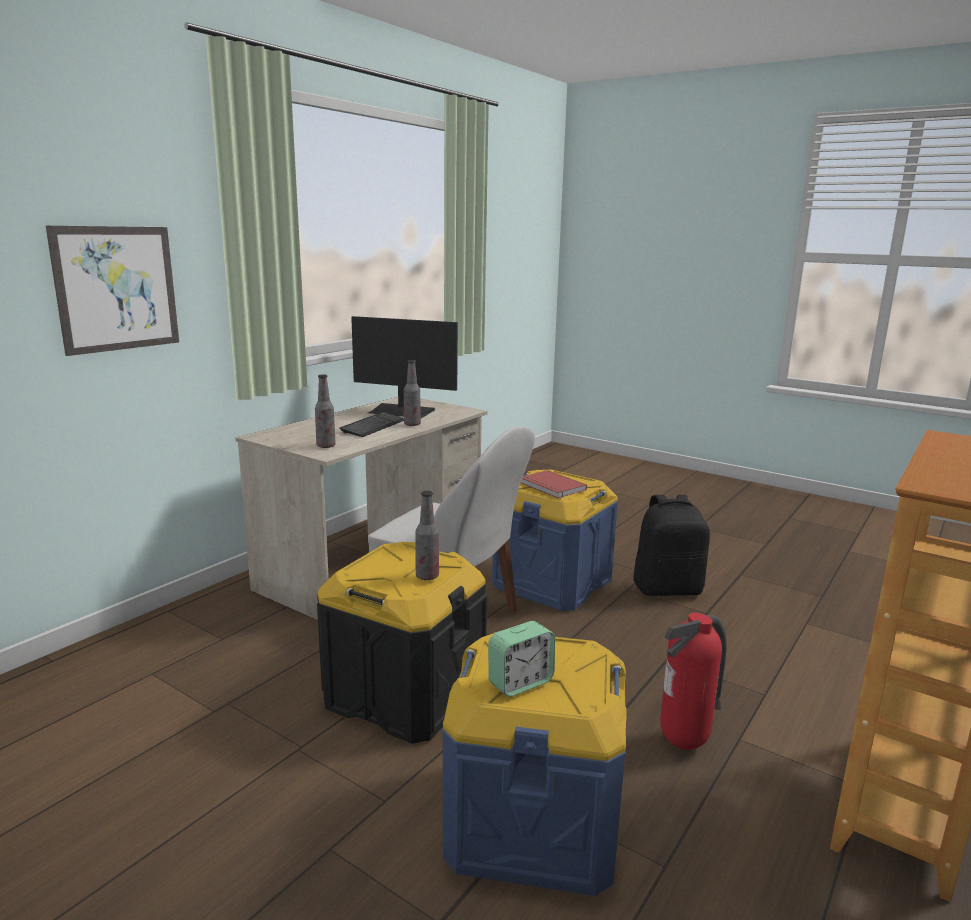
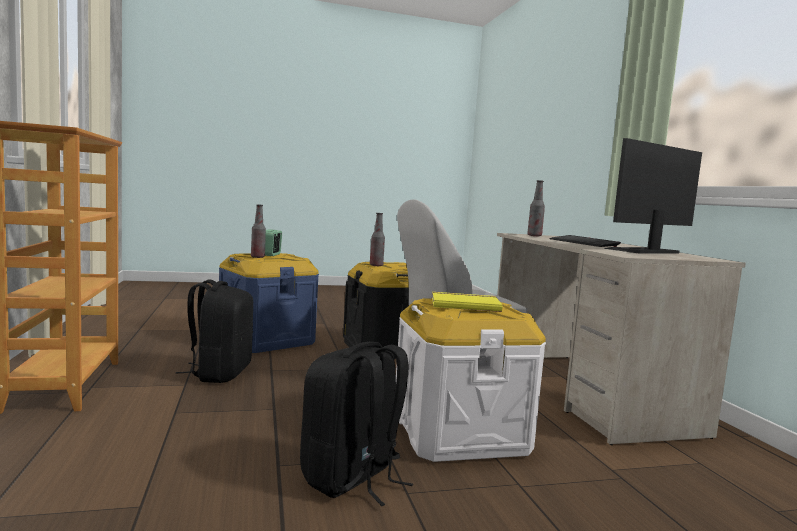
camera: 130 degrees right, 10 degrees down
(117, 288) = (588, 135): picture -> none
(412, 424) = (579, 245): bottle -> bottle (257, 257)
(551, 487) = (464, 304): red book -> yellow book
(552, 582) = (459, 433): blue storage box -> white storage box
(684, 744) = (219, 373): fire extinguisher -> black backpack

